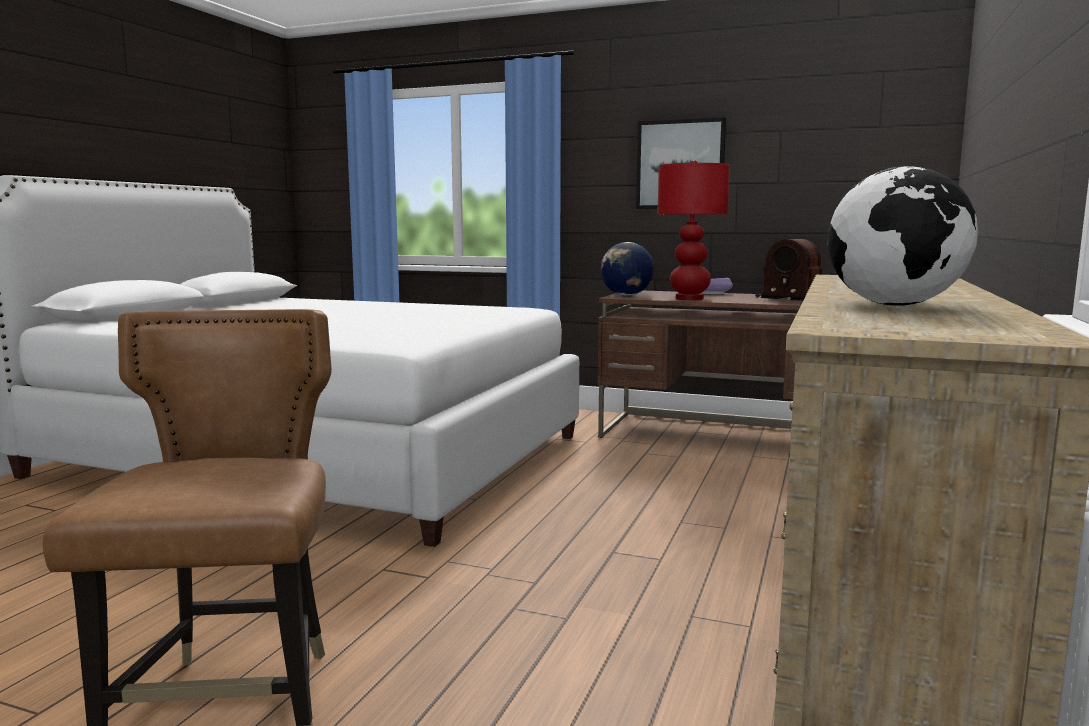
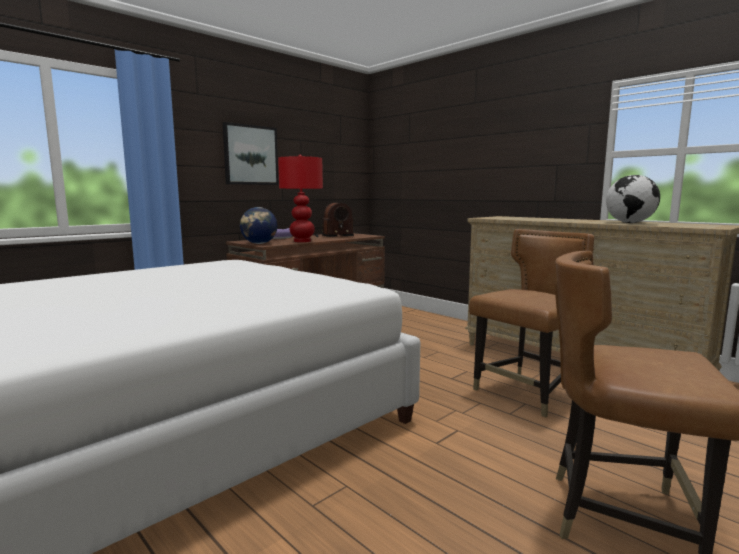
camera: 65 degrees left, 0 degrees up
(614, 616) = (526, 393): none -> brown chair

